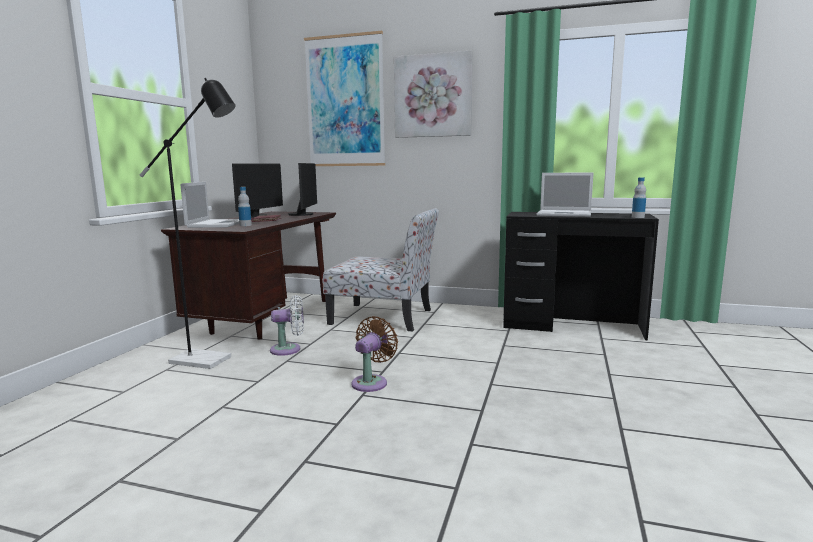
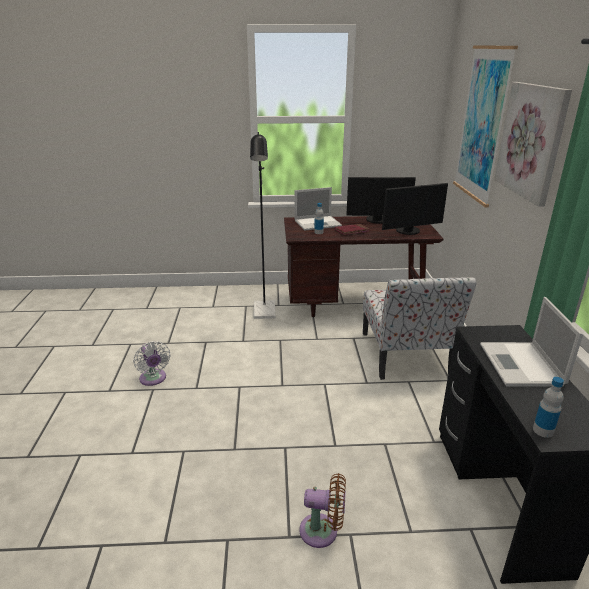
camera: 70 degrees right, 15 degrees up
(289, 349) = (300, 334): white fan -> white fan (153, 379)
(371, 382) = (261, 385): brown fan -> brown fan (323, 531)

